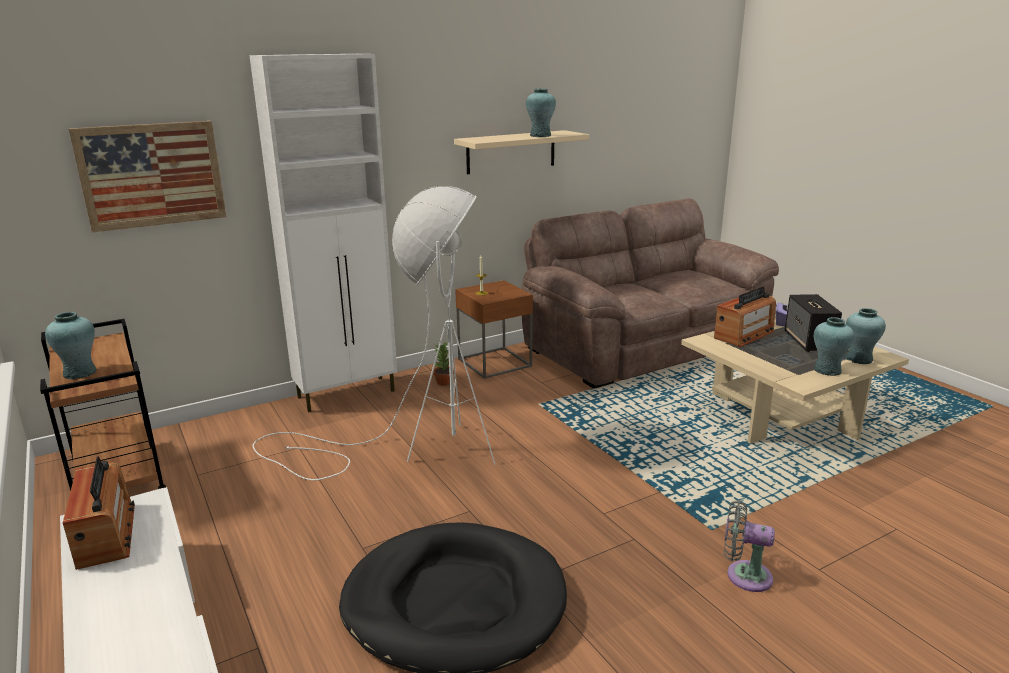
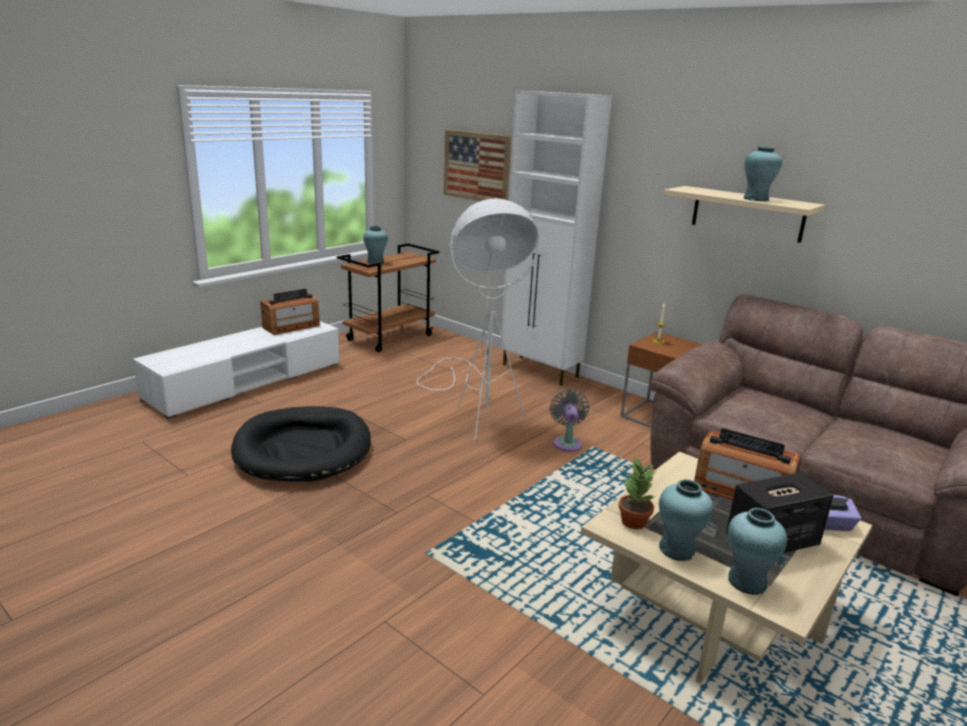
camera: 70 degrees right, 0 degrees up
(443, 382) = (595, 401): potted plant -> potted plant (633, 521)
(744, 575) = (363, 572): grey fan -> grey fan (567, 442)

